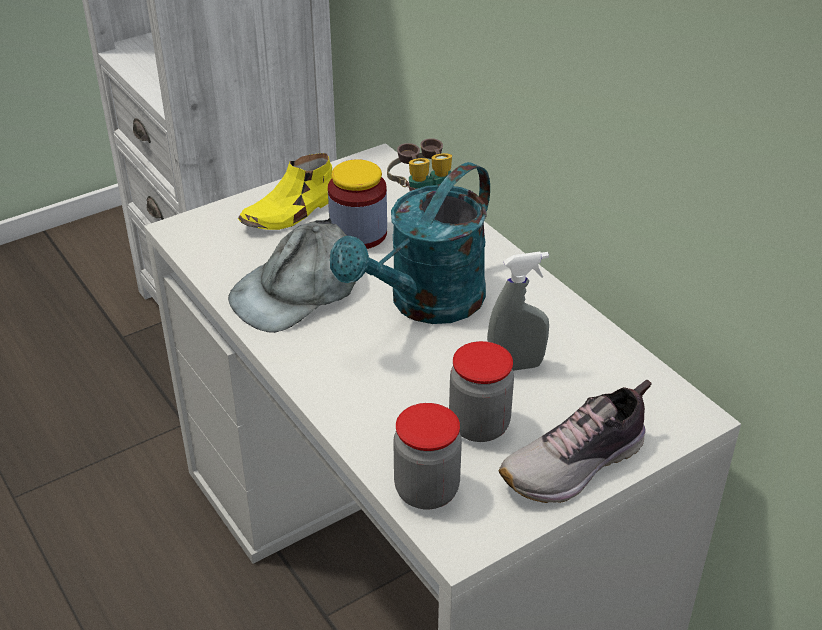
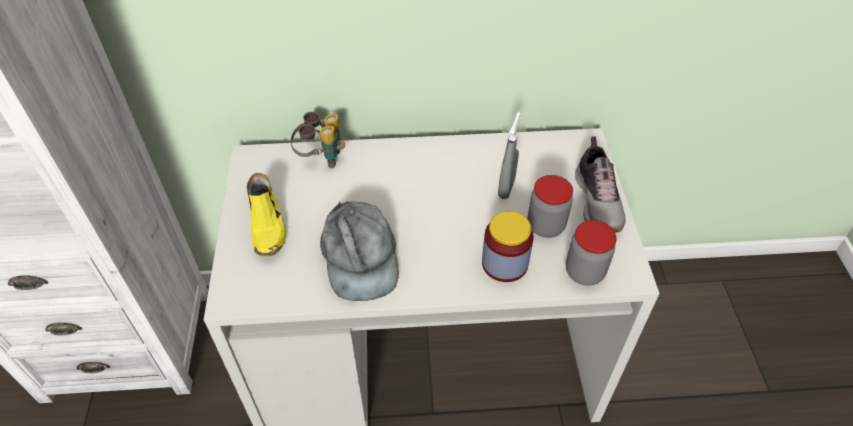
camera: 60 degrees left, 10 degrees up
(358, 234) = (324, 202): jar -> jar (504, 263)
(425, 304) = (423, 201): turquoise watering can -> none

